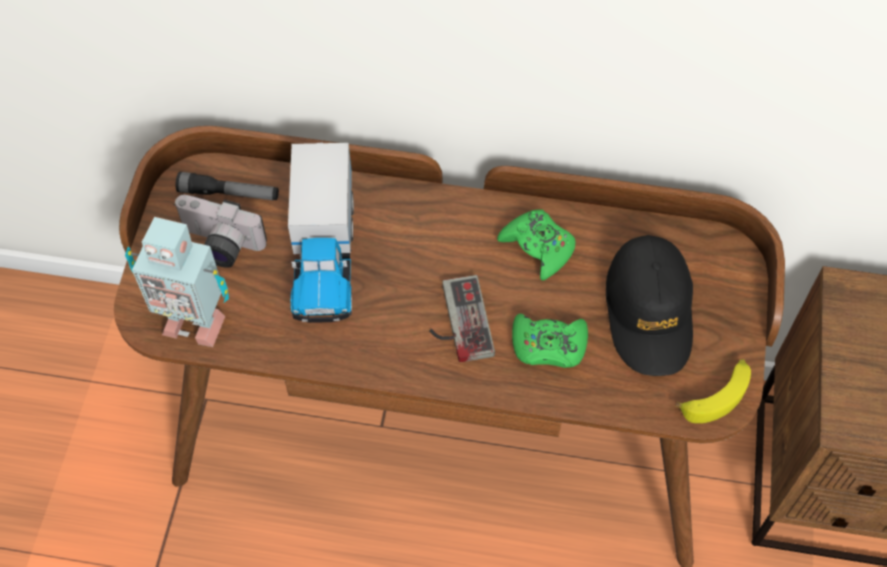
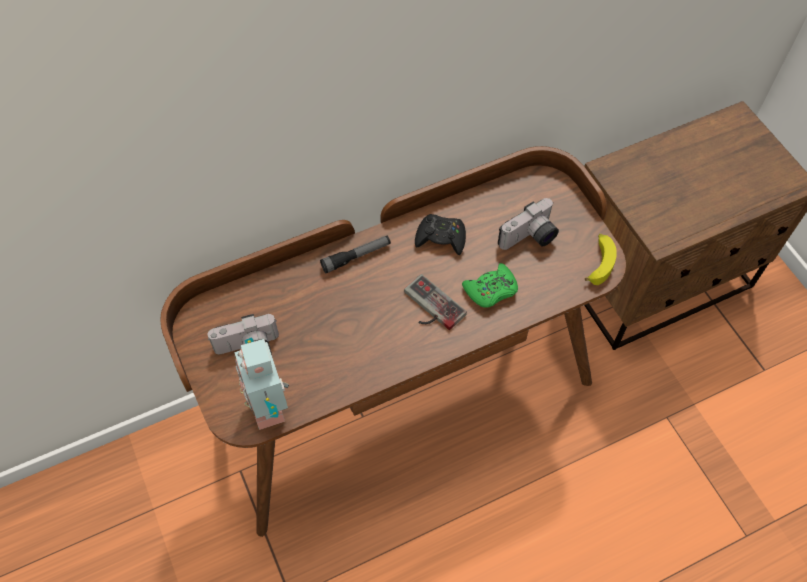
camera: 35 degrees left, 0 degrees up
(193, 321) = (270, 405): toy robot -> toy robot turned 90 degrees clockwise
(229, 193) = (228, 315): flashlight -> flashlight (356, 257)
(324, 256) = (320, 317): toy truck -> none
(538, 247) = (441, 238): green game controller -> black game controller
(649, 312) = (530, 238): black cap -> camera

